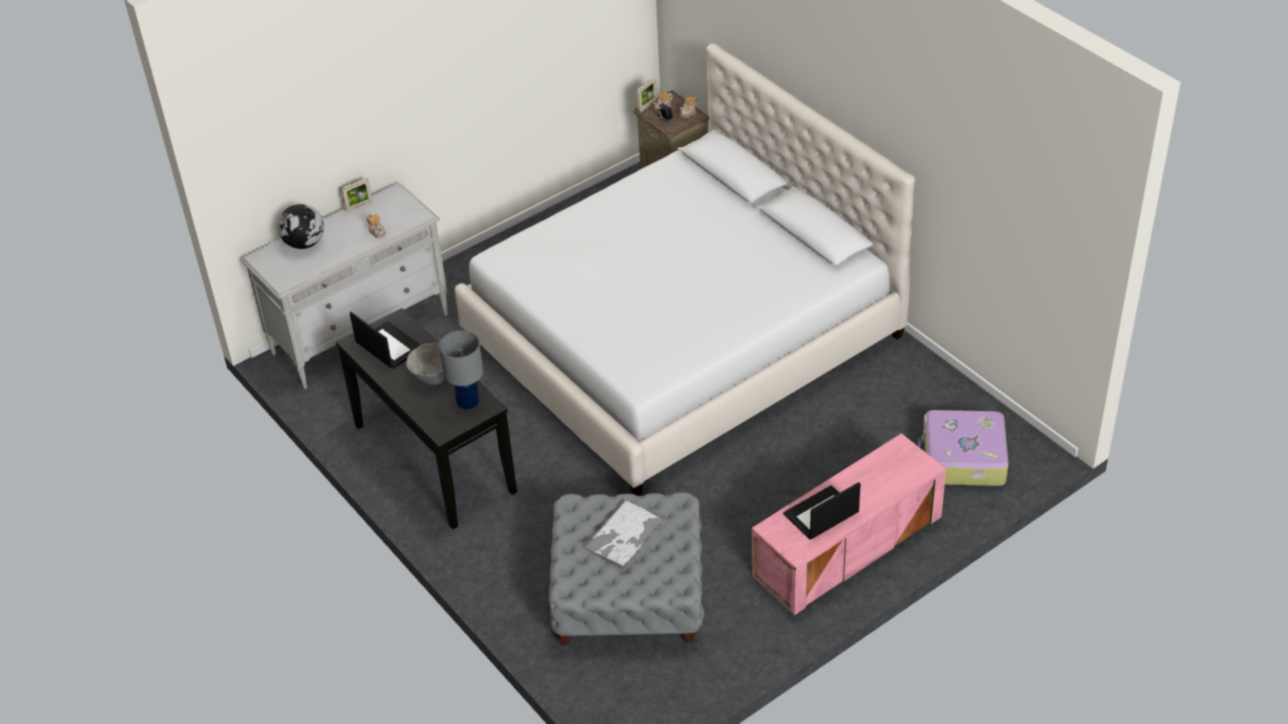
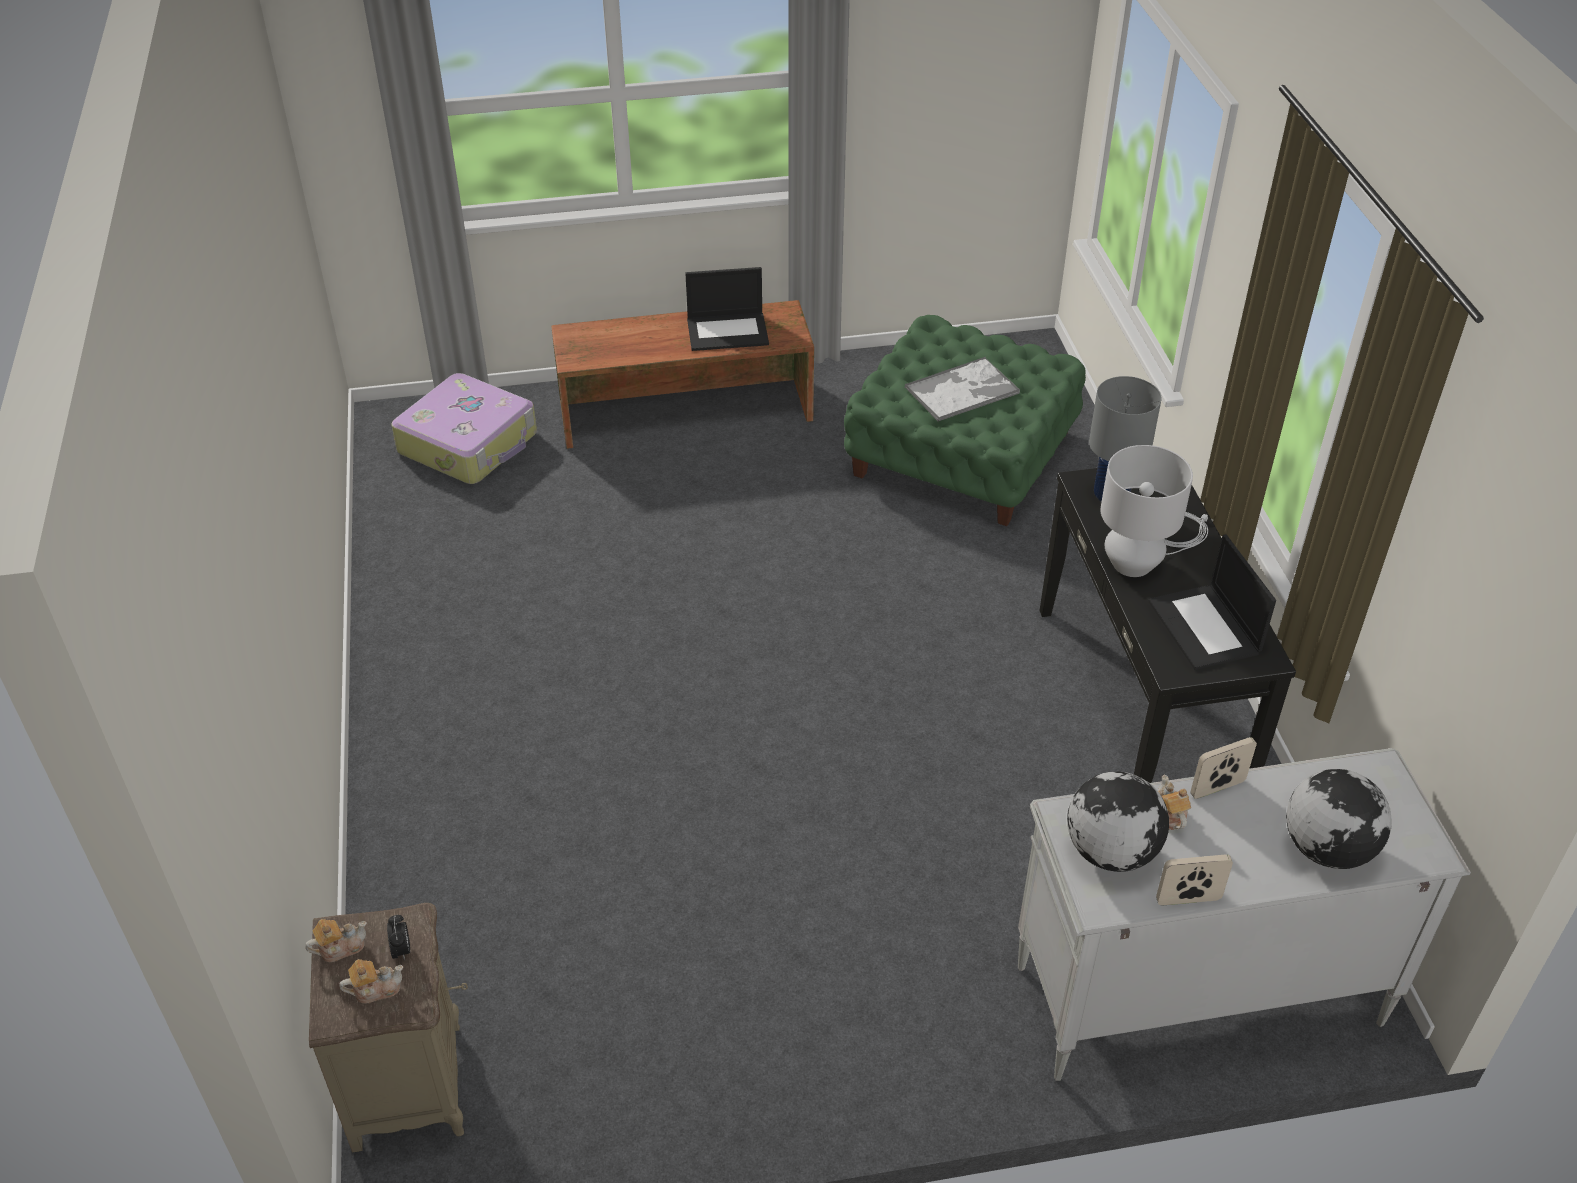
camera: 155 degrees left, 0 degrees up
(397, 210) = (1110, 851): none -> globe
(433, 378) = (1150, 550): grey bowl -> grey table lamp
(628, 591) = (961, 454): grey ottoman -> green ottoman
(647, 105) = (400, 1014): picture frame -> picture frame (1217, 788)
(682, 335) = (655, 745): white bed -> none
(847, 548) = (687, 408): pink bench -> brown bench

